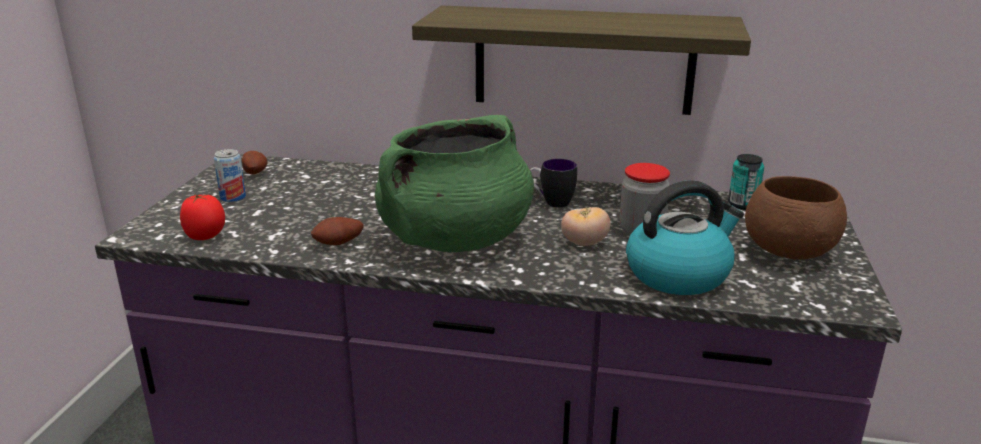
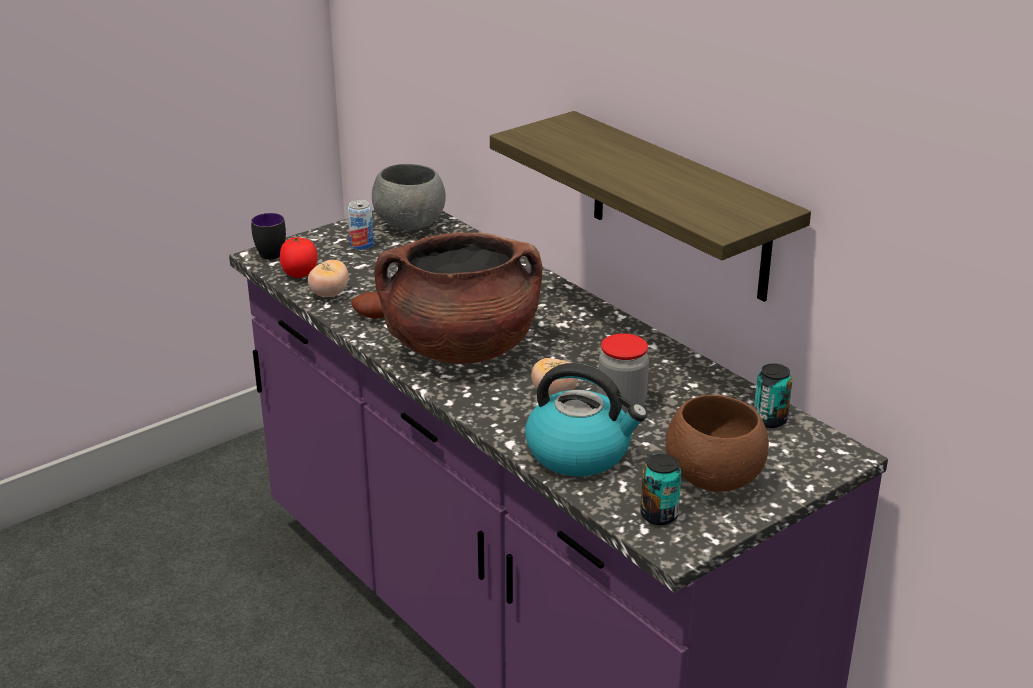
camera: 40 degrees right, 5 degrees up
(256, 173) = (409, 226): potato -> grey bowl
(262, 242) = (329, 294): none -> tomato
(455, 239) = (461, 348): green cooking pot -> brown cooking pot
(551, 202) = (595, 346): mug -> mug (268, 252)
(808, 291) = (659, 515): none -> can

